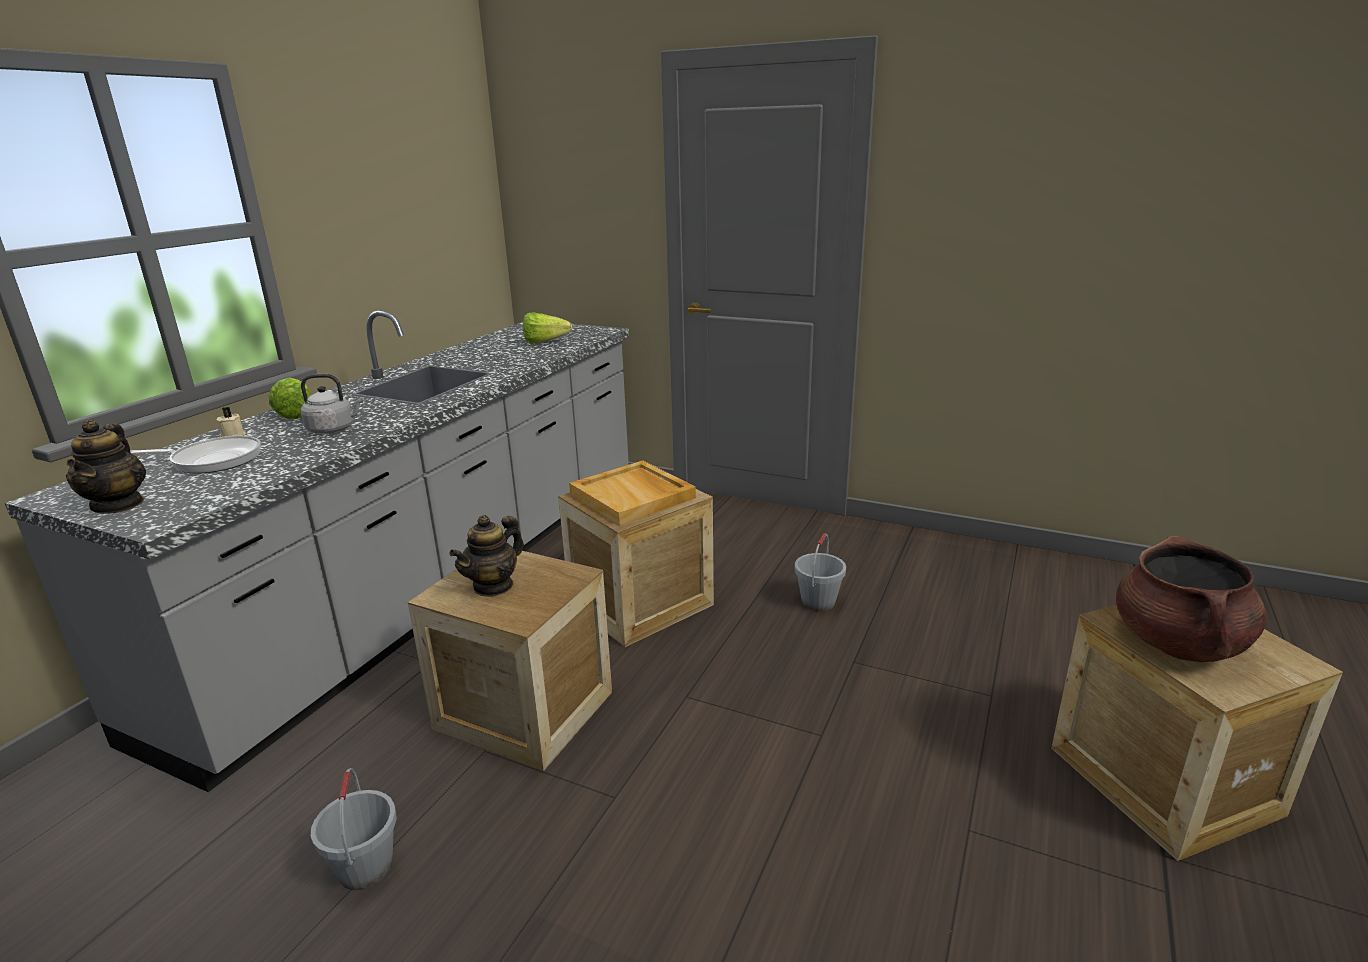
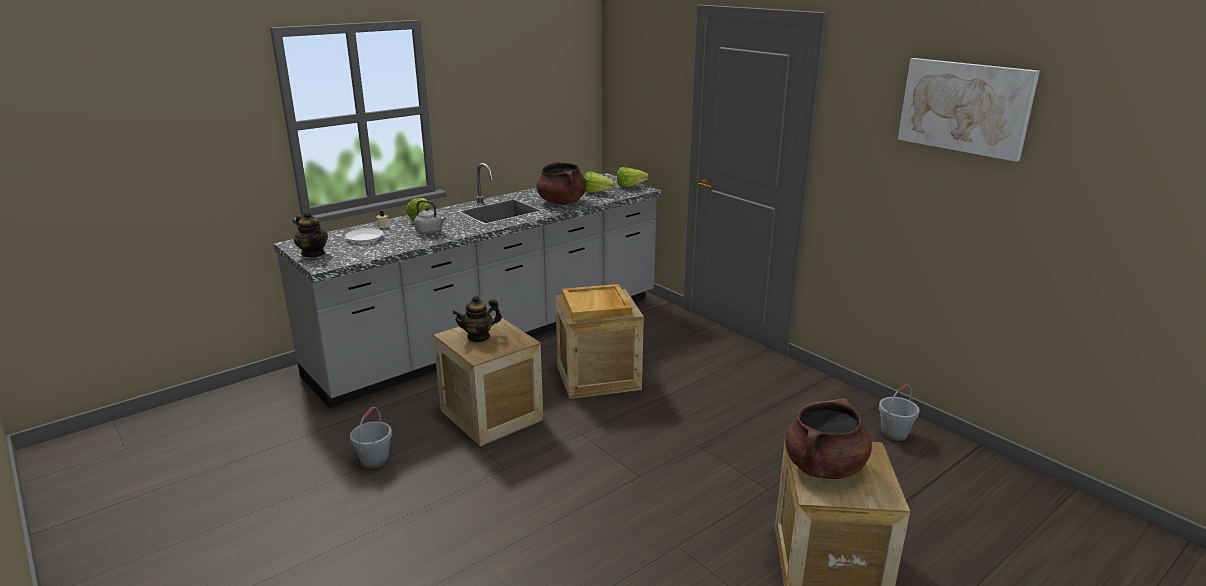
camera: 25 degrees right, 0 degrees up
(118, 504) = (313, 254): teapot -> teapot turned 60 degrees counterclockwise
(212, 460) = (365, 238): frying pan -> white plate
(509, 359) = (562, 202): none -> brown cooking pot
(585, 329) = (633, 186): none -> lettuce
(818, 601) = (710, 405): grey bucket -> grey bucket (894, 433)
(1101, 138) = (965, 107): none -> picture

